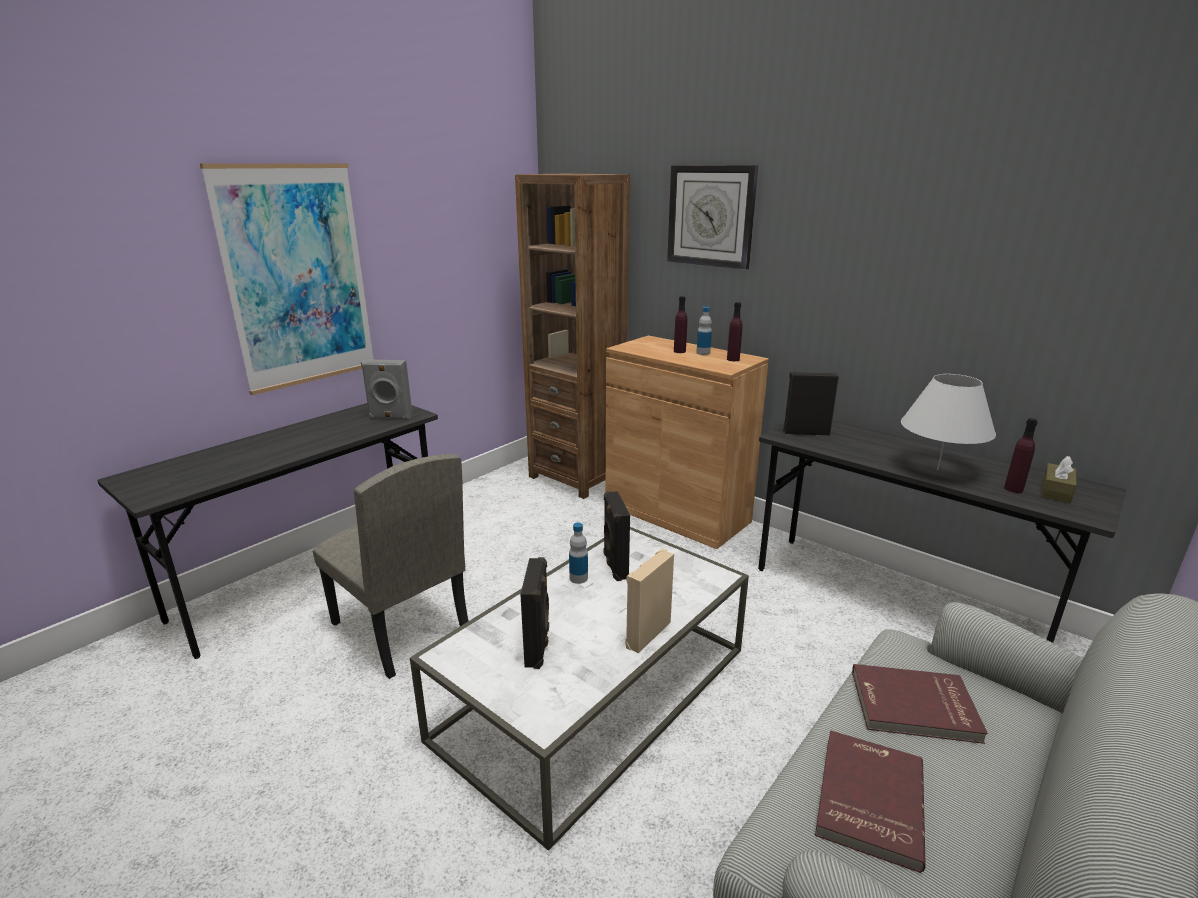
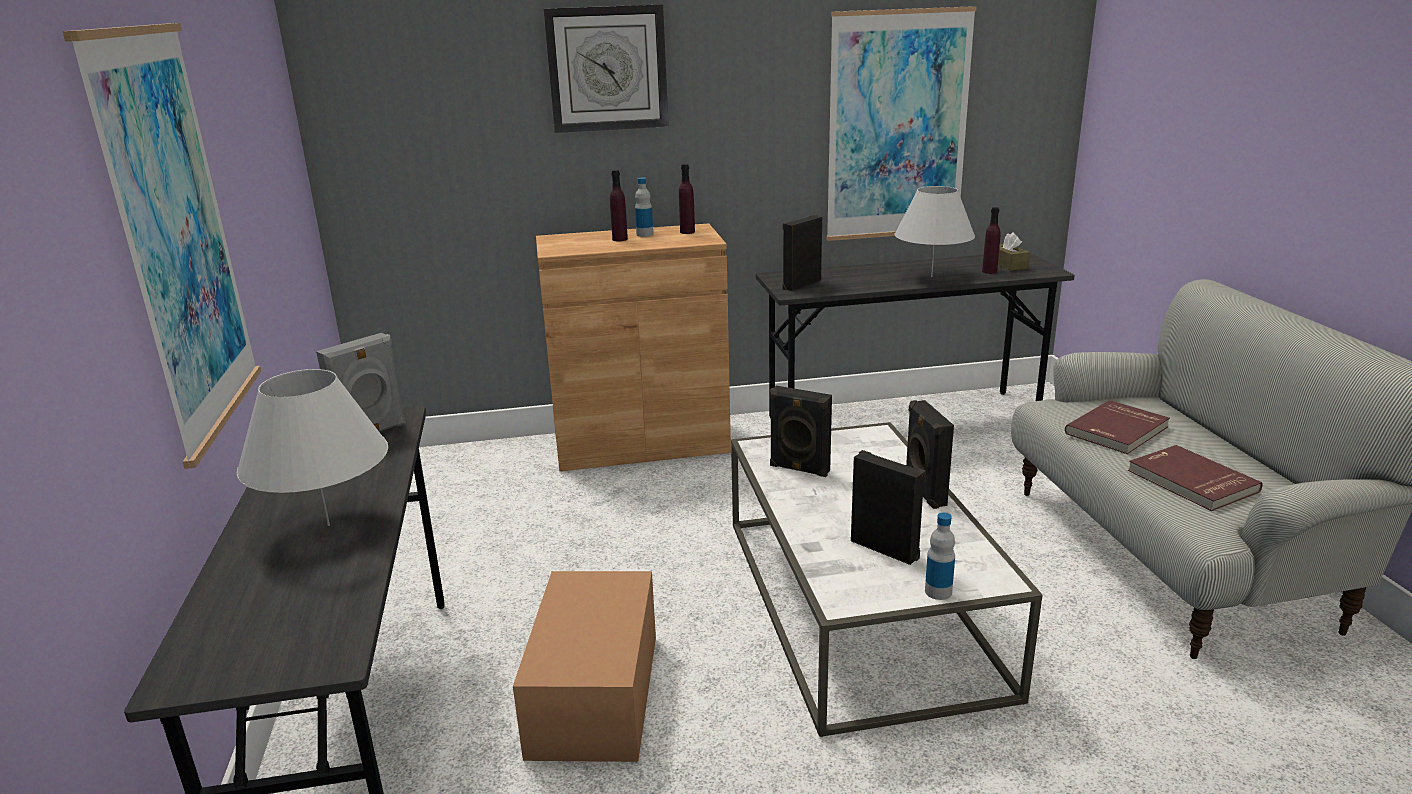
camera: 50 degrees left, 0 degrees up
(280, 448) = (329, 525): none -> white table lamp
(399, 629) = (595, 694): beige chair -> cardboard box
(577, 477) = (470, 463): brown bookcase -> none
(578, 578) = (796, 492): bottle -> bottle (938, 592)
(646, 634) = (923, 493): beige speaker -> black speaker
(973, 307) = (897, 127): none -> picture

